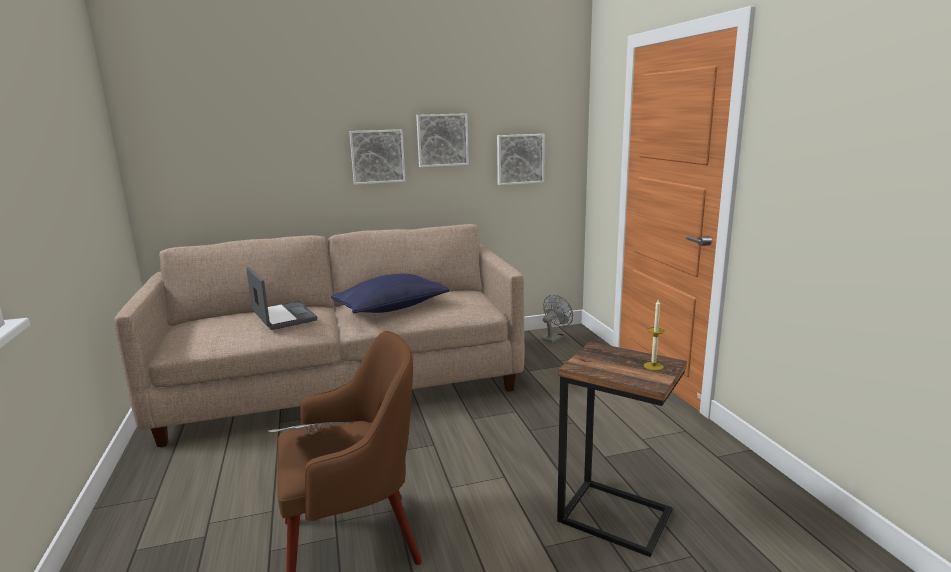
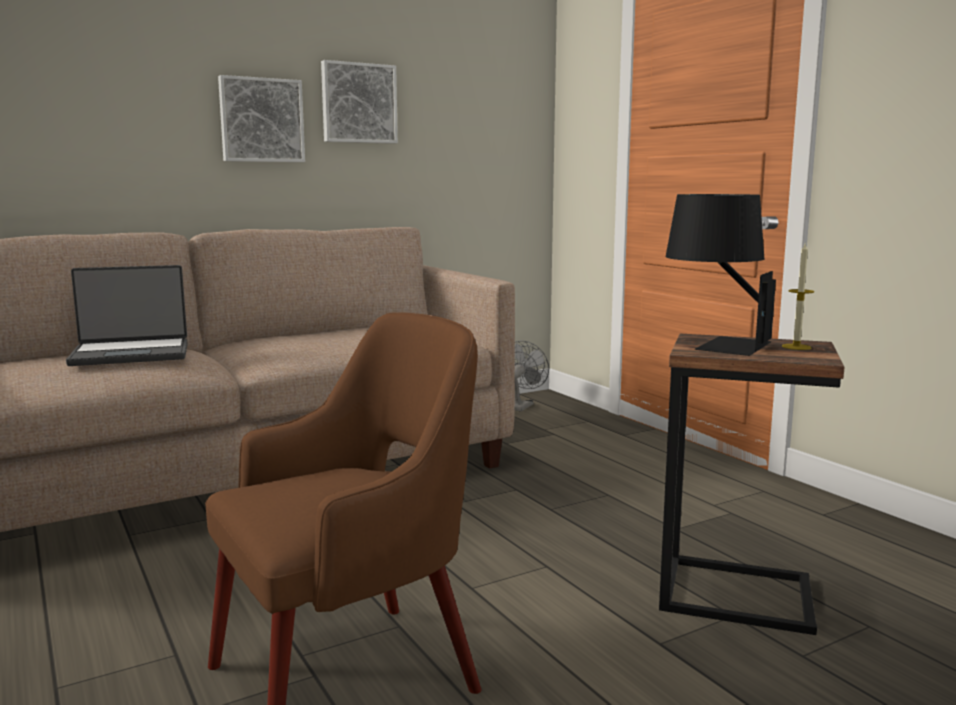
camera: 15 degrees left, 5 degrees down
(283, 317) = (131, 354): laptop -> laptop turned 120 degrees clockwise
(315, 445) = (295, 498): newspaper -> none
(391, 308) = (311, 341): blue pillow -> none
(519, 159) = (466, 141): picture -> none
(601, 357) = (715, 343): none -> black table lamp

